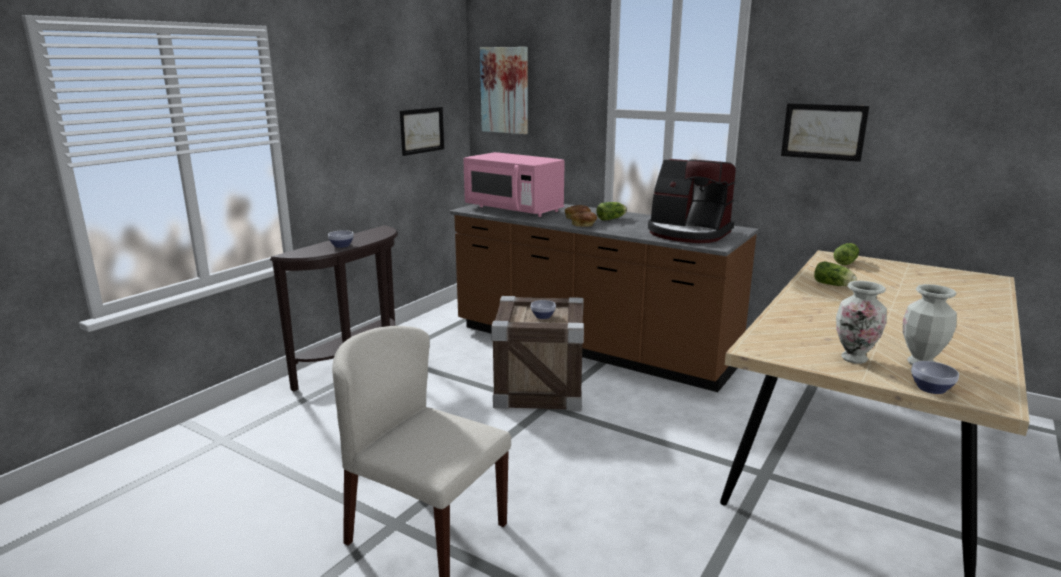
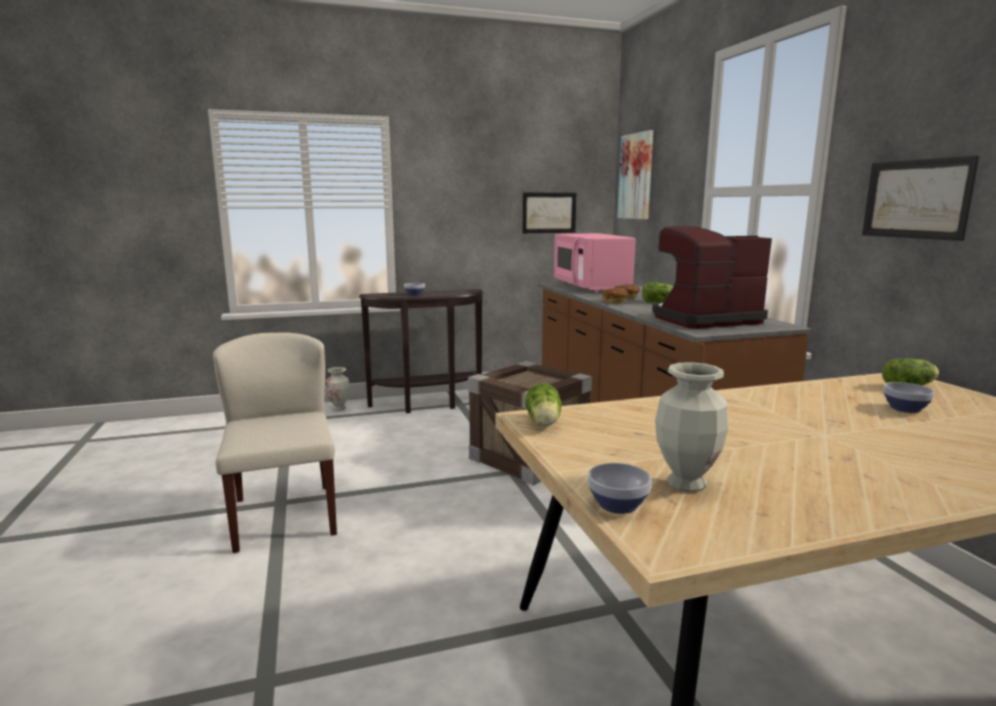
camera: 40 degrees right, 5 degrees down
(543, 316) = (532, 382): bowl -> bowl (906, 409)
(688, 233) = (703, 319): coffee machine -> coffee machine turned 90 degrees clockwise
(834, 285) = (811, 399): lettuce -> lettuce (543, 423)
(854, 358) = (612, 454): vase -> vase (339, 409)

